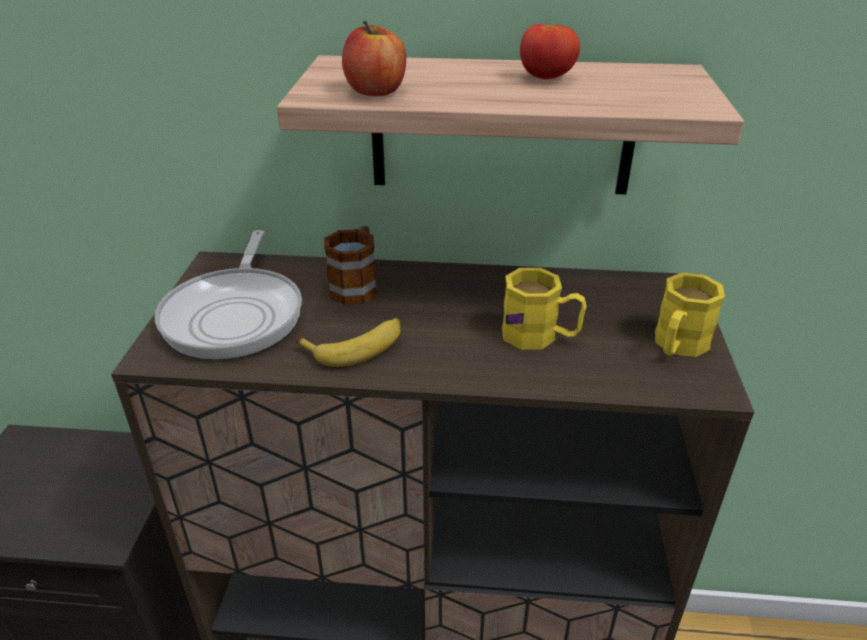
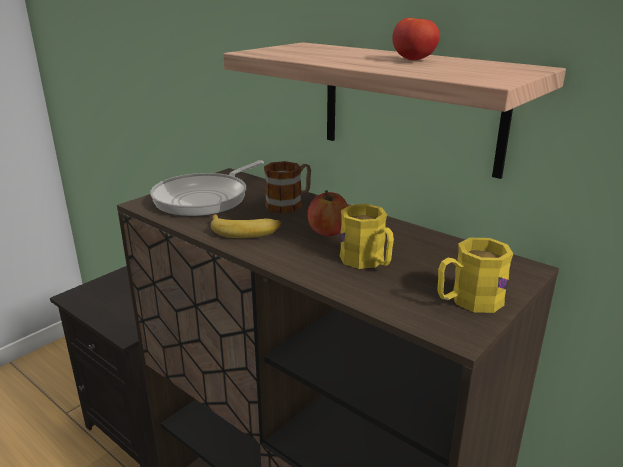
camera: 35 degrees right, 10 degrees down
(375, 91) = (288, 53): apple -> apple (328, 231)

